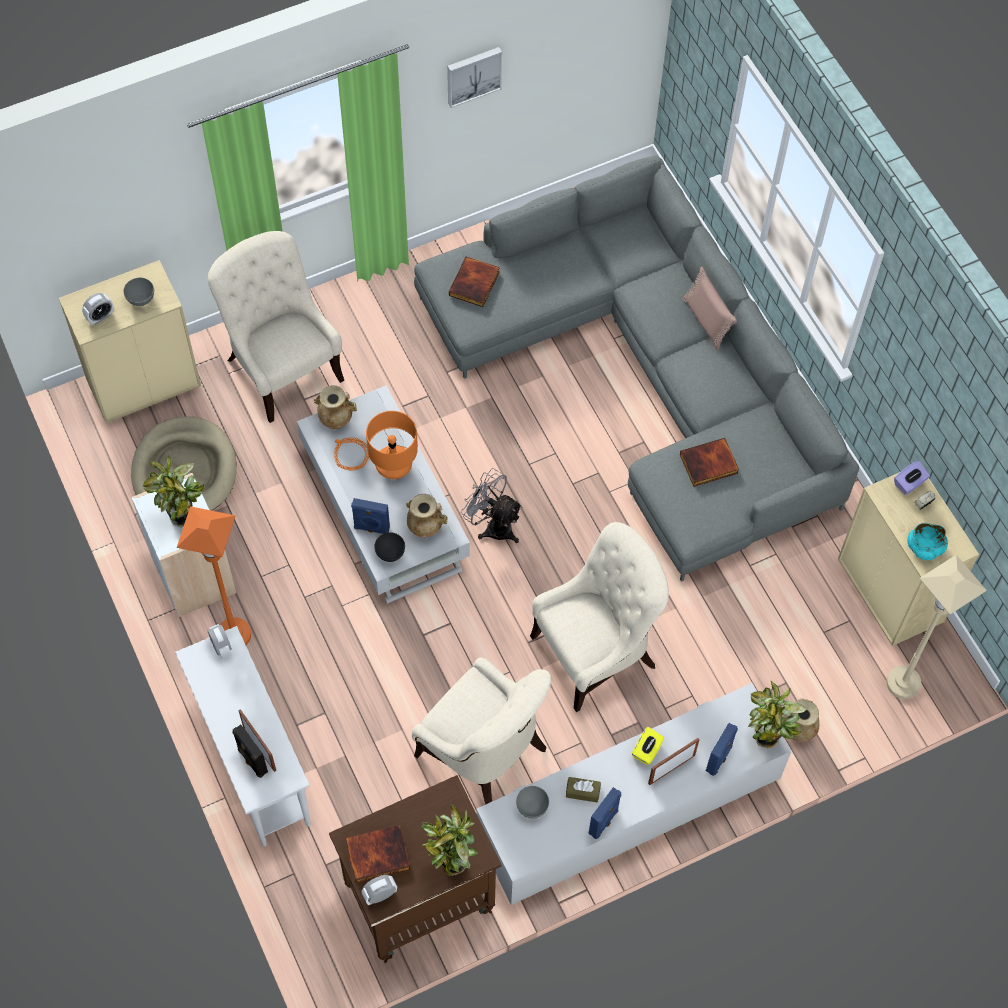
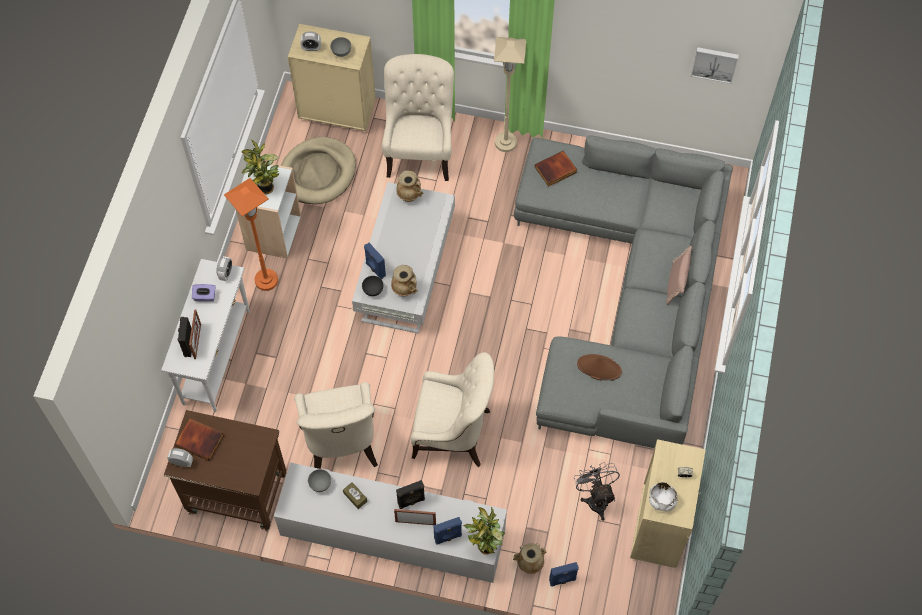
camera: 40 degrees right, 0 degrees up
(377, 463) = (411, 235): orange table lamp -> none
(451, 864) = (232, 475): potted plant -> none
(473, 75) = (618, 35): picture -> picture (714, 63)
(493, 526) = (459, 320): grey fan -> grey fan (596, 498)
(604, 822) = (351, 523): blue speaker -> blue speaker (562, 580)
(647, 750) = (411, 502): yellow tissue box -> black speaker
(708, 465) = (599, 368): book -> brown hat
(903, 683) = (619, 585): beige floor lamp -> beige floor lamp (505, 143)
(909, 483) = (687, 457): purple tissue box -> purple tissue box (205, 297)
(924, 547) = (661, 500): turquoise bowl -> white bowl

